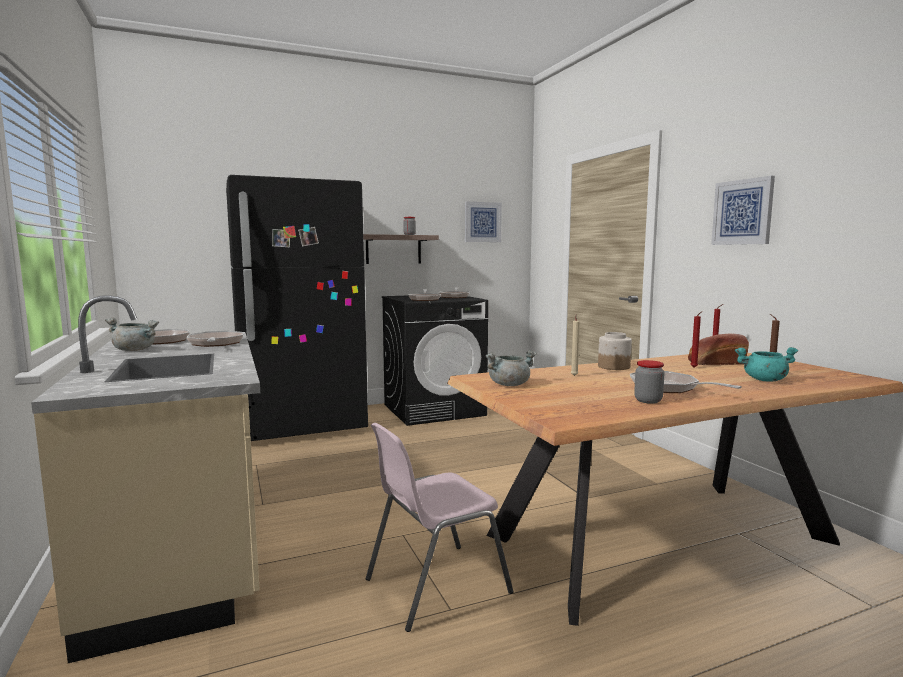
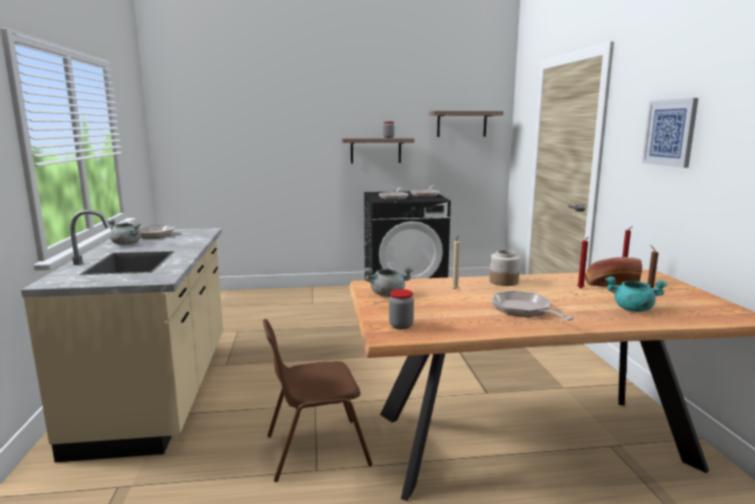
camera: 15 degrees right, 5 degrees up
(216, 344) = (186, 240): frying pan -> none
(302, 426) = (288, 300): black fridge -> none
(434, 585) = (315, 449): pink chair -> brown chair
(482, 222) = (461, 124): picture -> shelf
(648, 400) = (487, 322): jar -> jar (401, 325)

